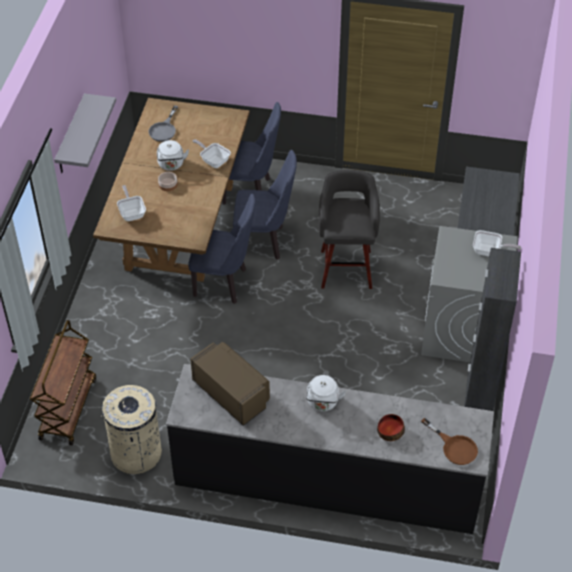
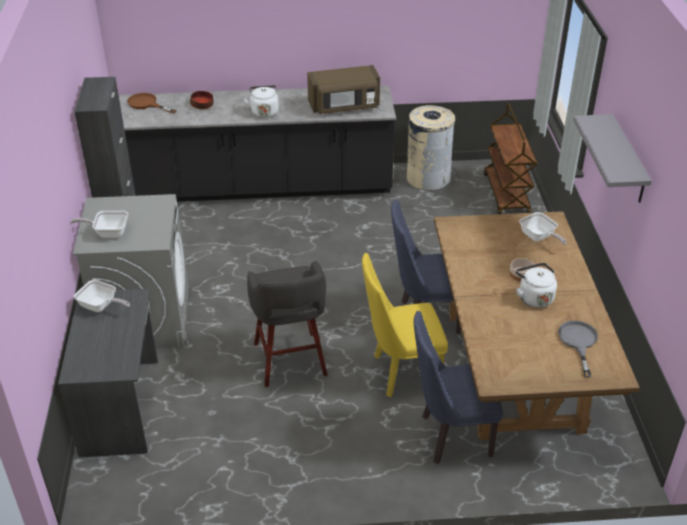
camera: 165 degrees right, 10 degrees down
(213, 161) = (485, 312): frying pan -> frying pan (101, 307)
(232, 393) = (344, 106): brown microwave -> brown microwave turned 45 degrees counterclockwise
(265, 241) = (400, 373): blue chair -> yellow chair

